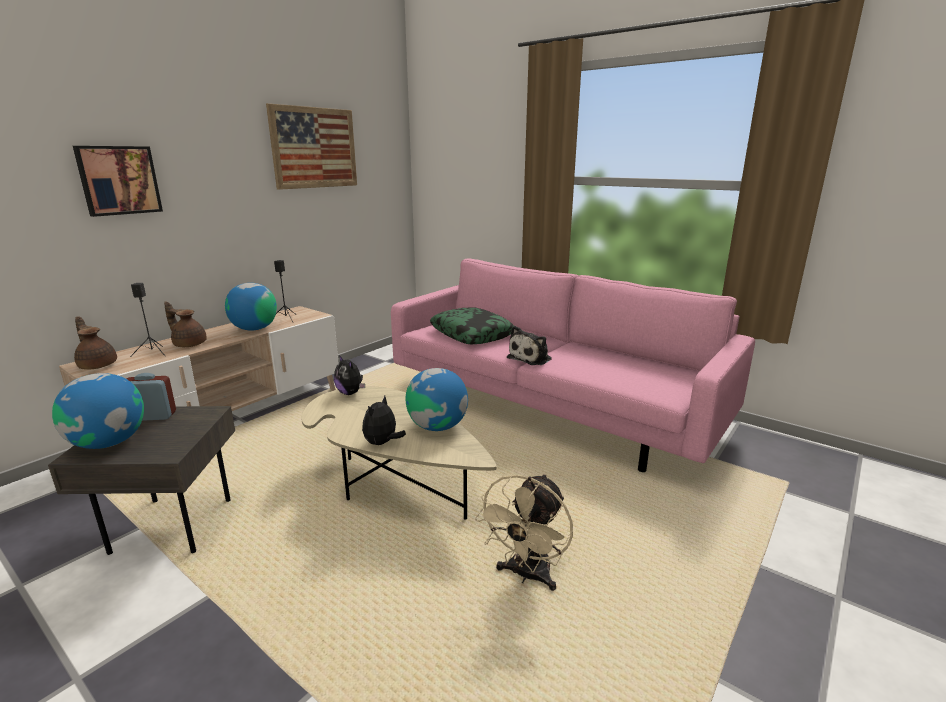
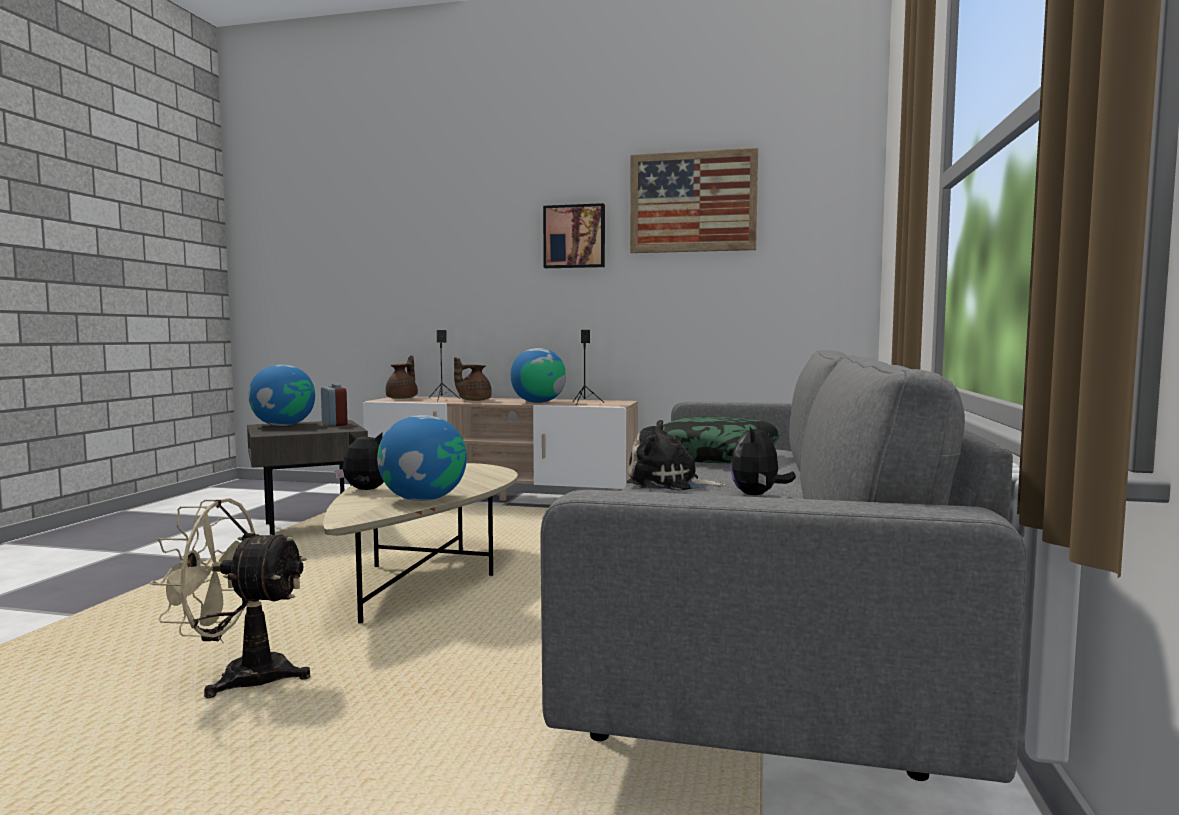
camera: 65 degrees right, 15 degrees down
(118, 180) = (471, 241): picture -> picture (574, 236)
(189, 344) = (473, 400): brown teapot -> brown teapot turned 135 degrees counterclockwise
(350, 393) = (486, 468): plush toy -> plush toy (757, 495)
(549, 408) = (754, 625): pink sofa -> grey sofa

